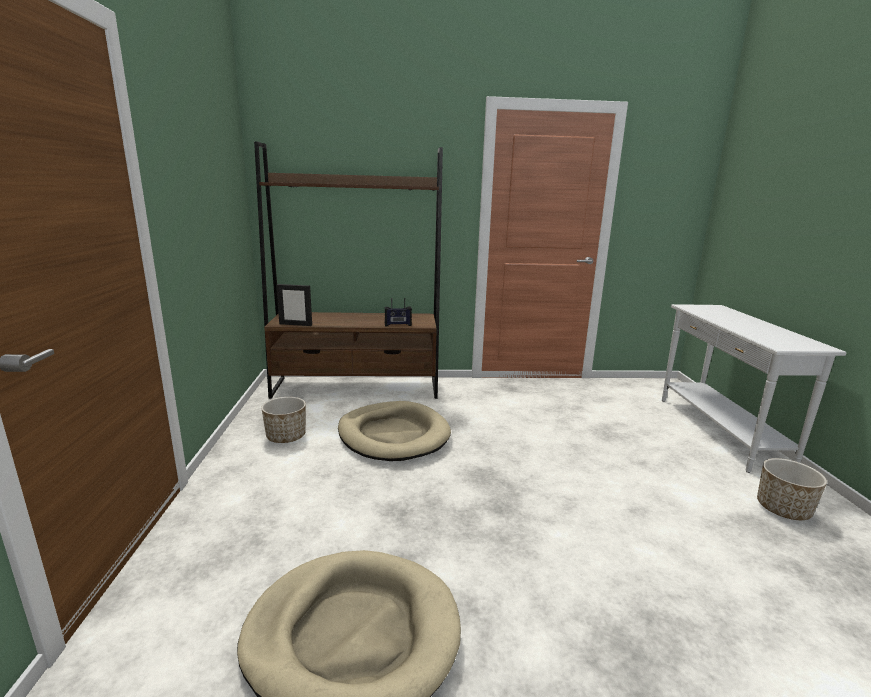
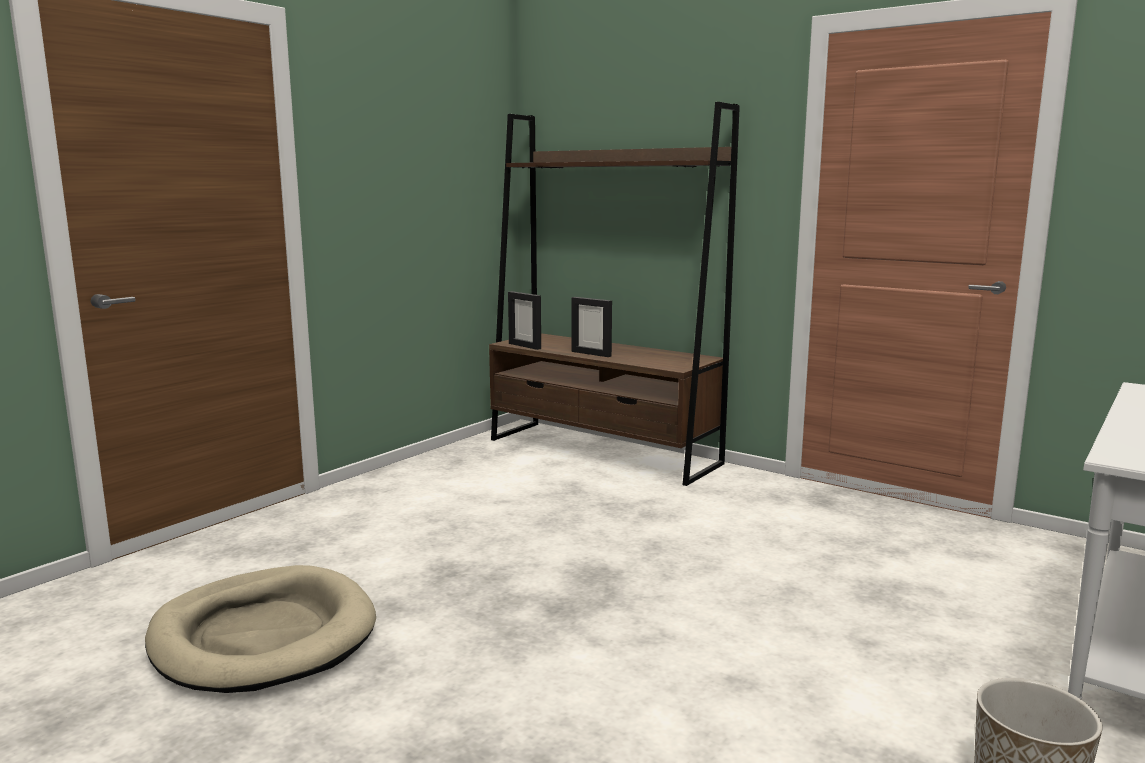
camera: 40 degrees right, 5 degrees down
(286, 437) = (452, 478): planter -> none
(354, 323) = (591, 353): none -> picture frame
(393, 435) = (563, 507): beige dog bed -> none
(398, 325) = (641, 362): radio -> none

